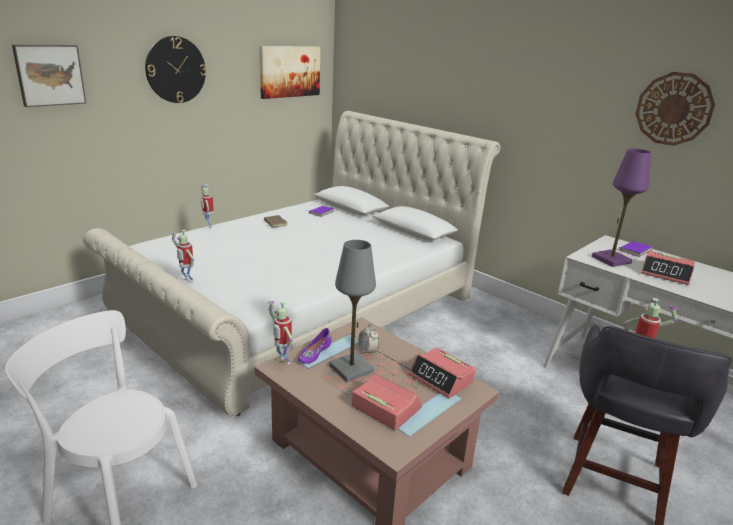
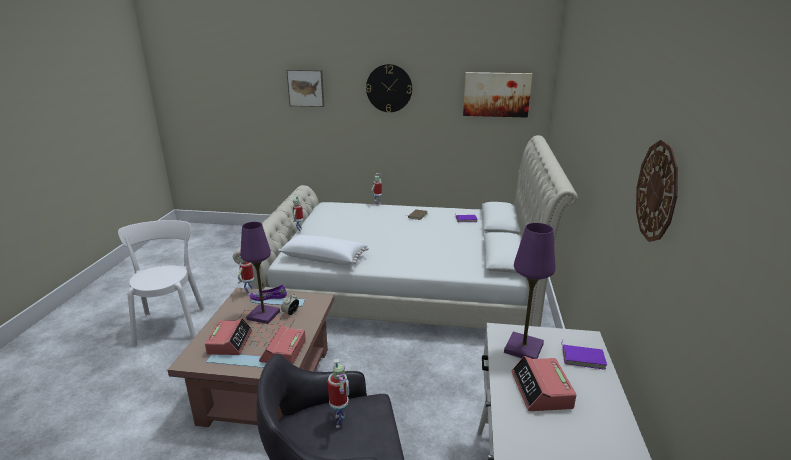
camera: 55 degrees right, 0 degrees up
(287, 291) = (324, 258): none -> white pillow
(351, 368) = (263, 315): grey table lamp -> purple table lamp

